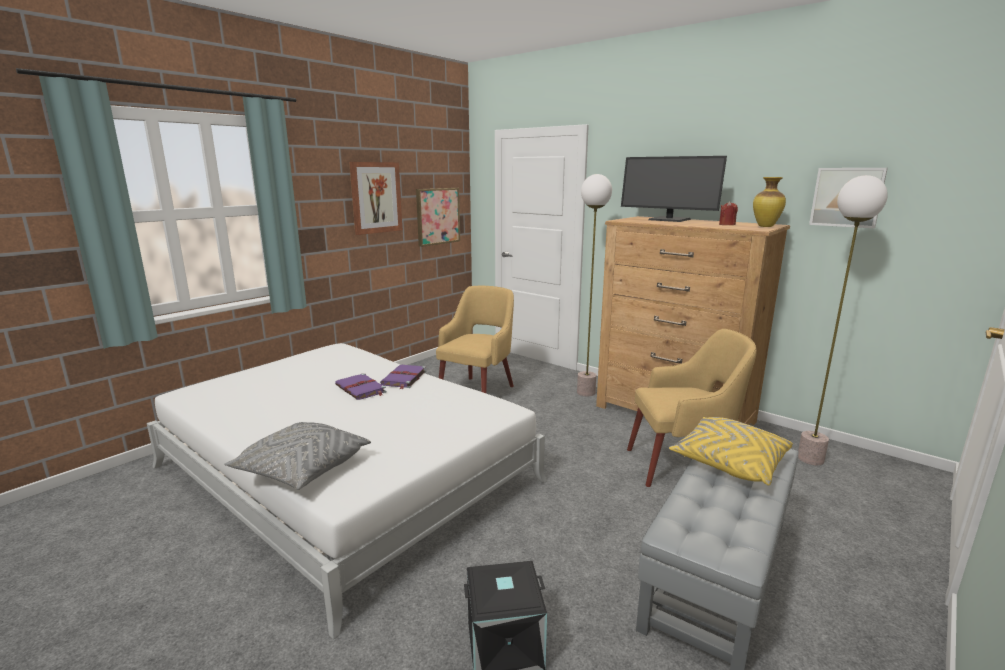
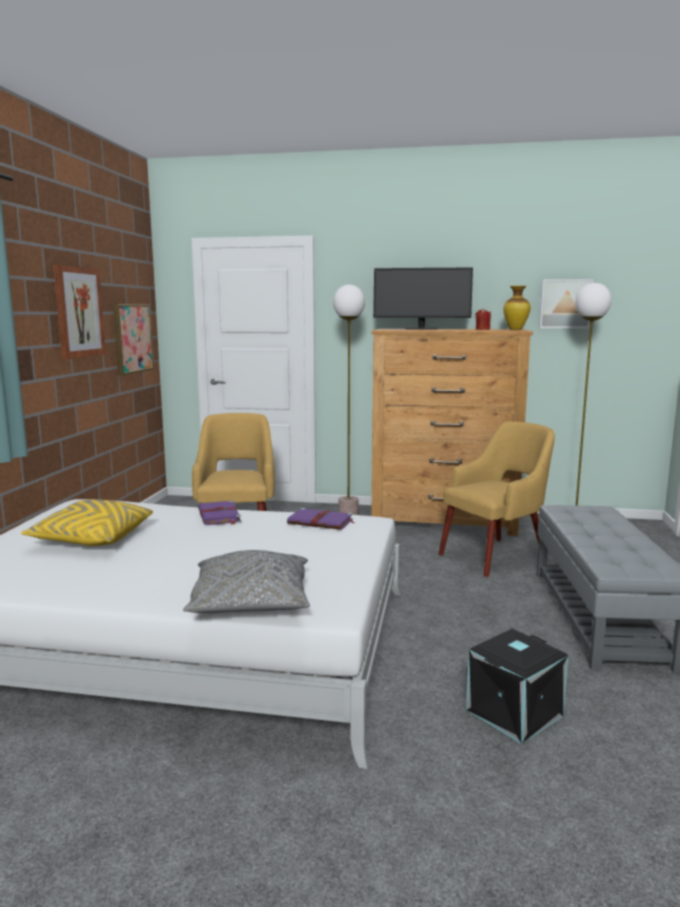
camera: 30 degrees left, 5 degrees down
(361, 389) = (189, 531): purple book -> purple book (321, 522)
(729, 463) = (585, 521): yellow pillow -> yellow pillow (92, 539)

